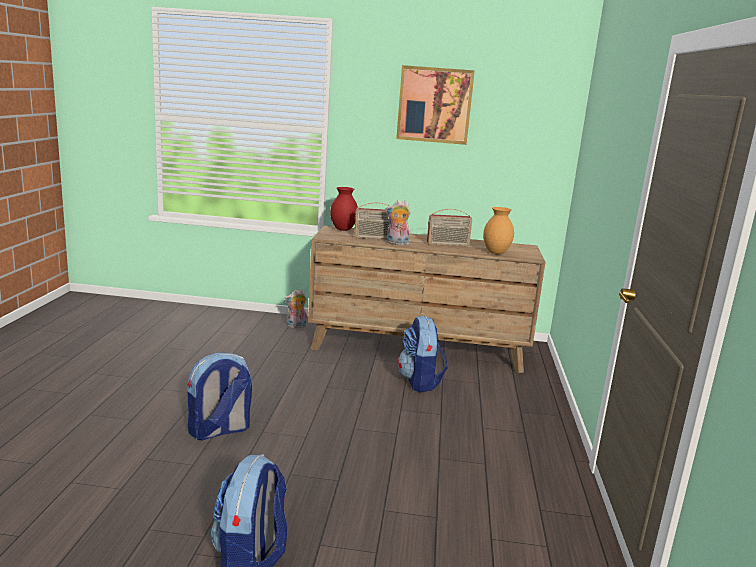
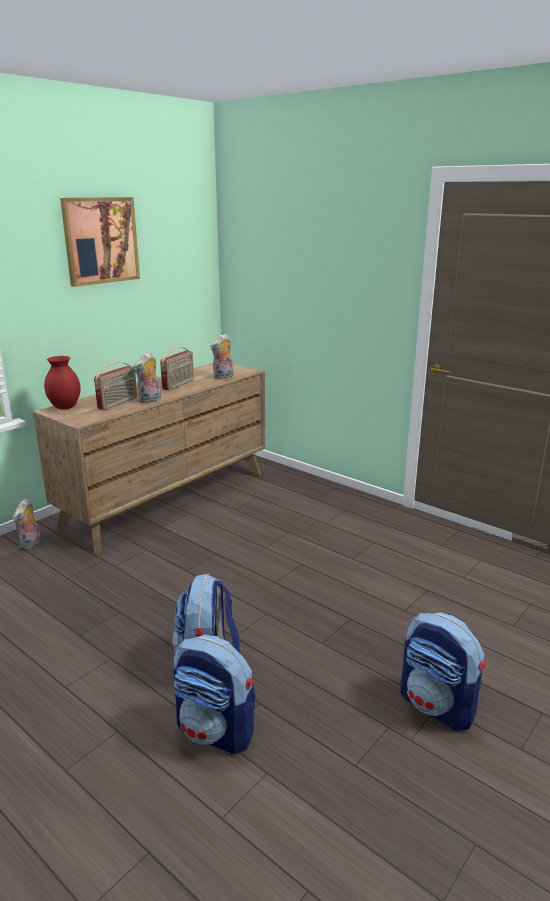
camera: 55 degrees left, 5 degrees up
(420, 382) = (229, 521): backpack -> backpack (216, 731)
(496, 252) = (223, 377): brown vase -> plush toy

